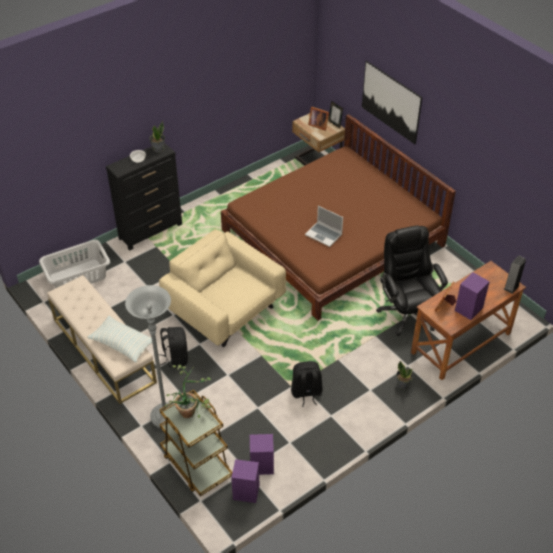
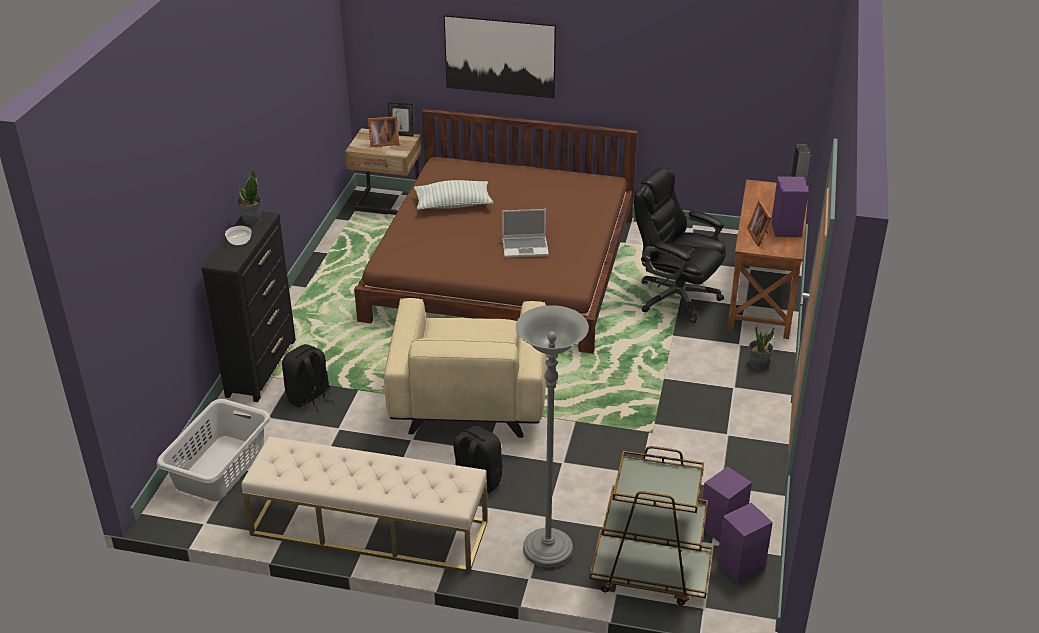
camera: 40 degrees left, 10 degrees down
(123, 344) = (433, 478): pillow -> pillow (453, 205)
(191, 409) = (645, 474): potted plant -> none
(224, 309) = (470, 399): beige armchair -> beige armchair turned 90 degrees counterclockwise
(306, 393) = (674, 429): black backpack -> black backpack (309, 397)

